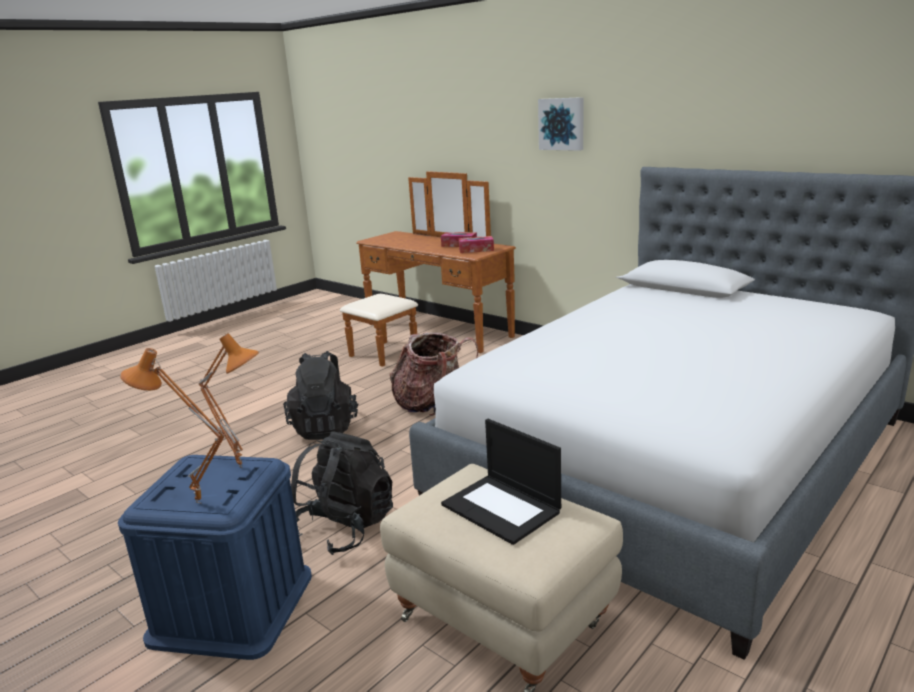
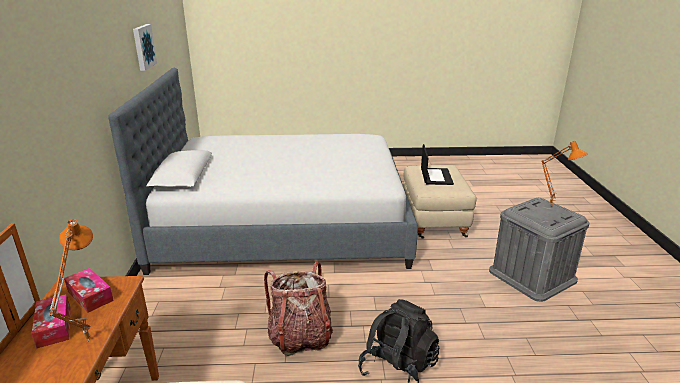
camera: 135 degrees left, 5 degrees up
(232, 606) = (532, 275): blue storage box -> grey storage box
(243, 466) = (524, 213): orange table lamp -> orange table lamp (86, 339)
(345, 528) = (457, 280): black backpack -> none
(562, 124) = (43, 102): picture -> picture (143, 47)

